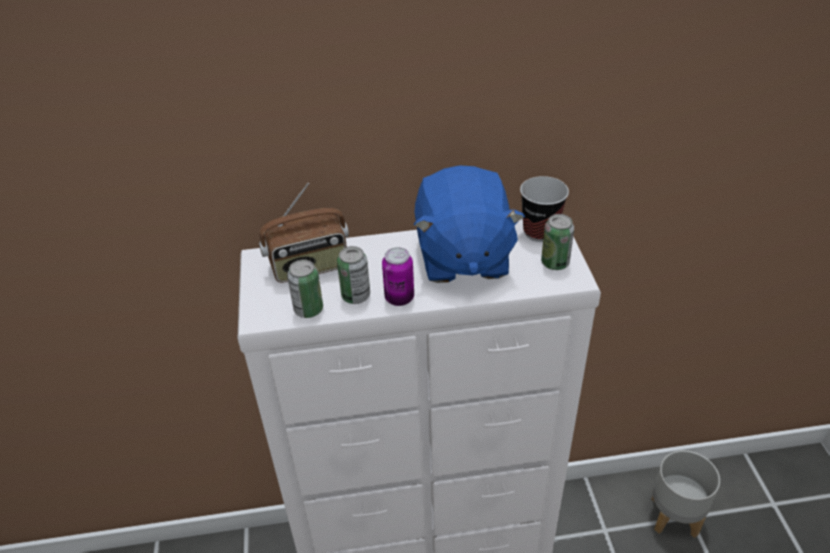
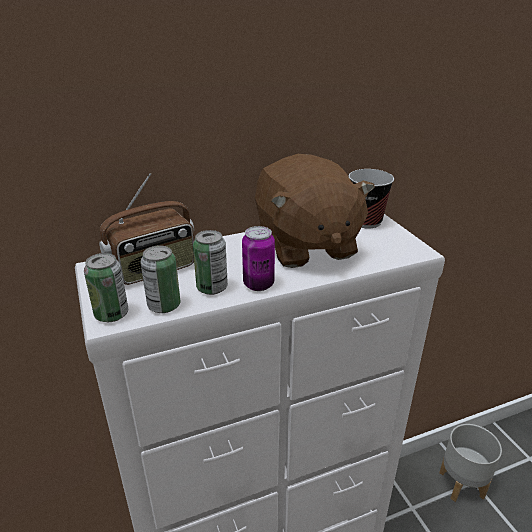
camera: 15 degrees left, 10 degrees down
(462, 257) = (305, 246): blue plush toy -> brown plush toy
(555, 263) = (392, 242): can -> can (111, 314)

